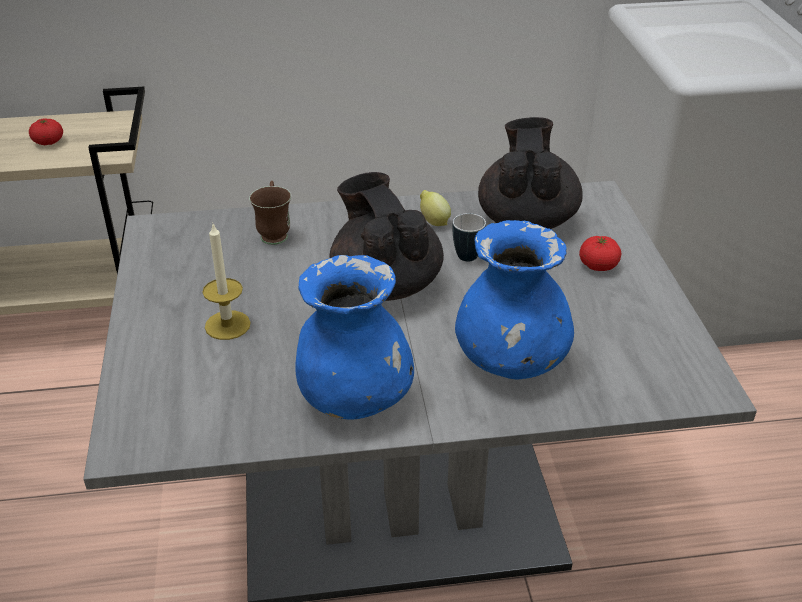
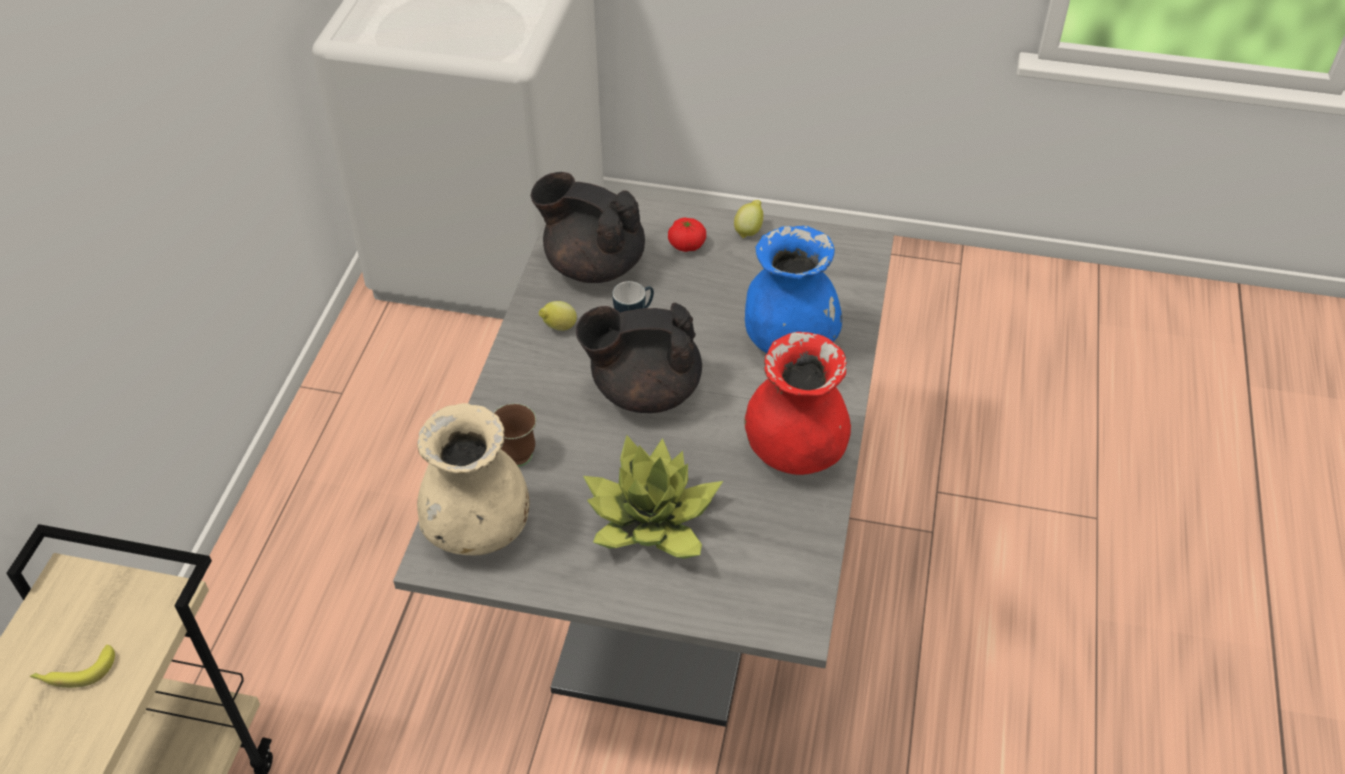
camera: 70 degrees left, 10 degrees up
(48, 142) = (75, 672): tomato -> banana
(189, 238) = (478, 528): none -> beige vase
(227, 325) = (652, 520): candle -> potted plant
(355, 398) = (794, 451): blue vase -> red vase
(655, 299) = (749, 230): none -> lemon

